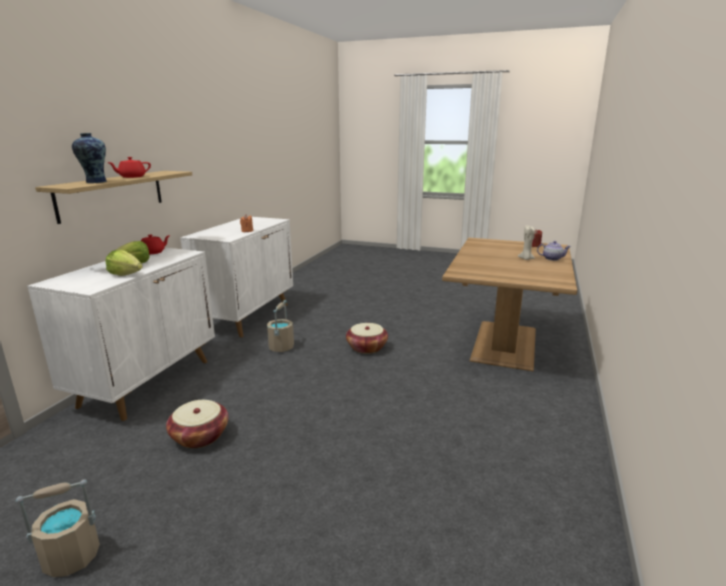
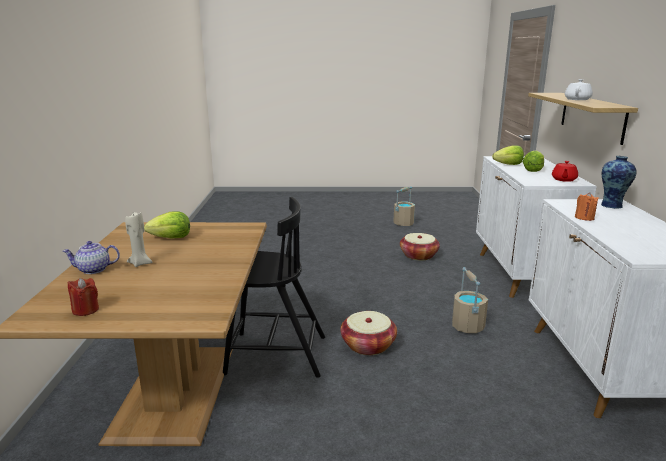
camera: 160 degrees right, 0 degrees up
(95, 182) = (558, 95): vase -> vase (612, 205)
(132, 177) = (577, 99): red teapot -> white teapot
(437, 353) = (274, 354): none -> black chair
(517, 271) = (171, 238): none -> lettuce

